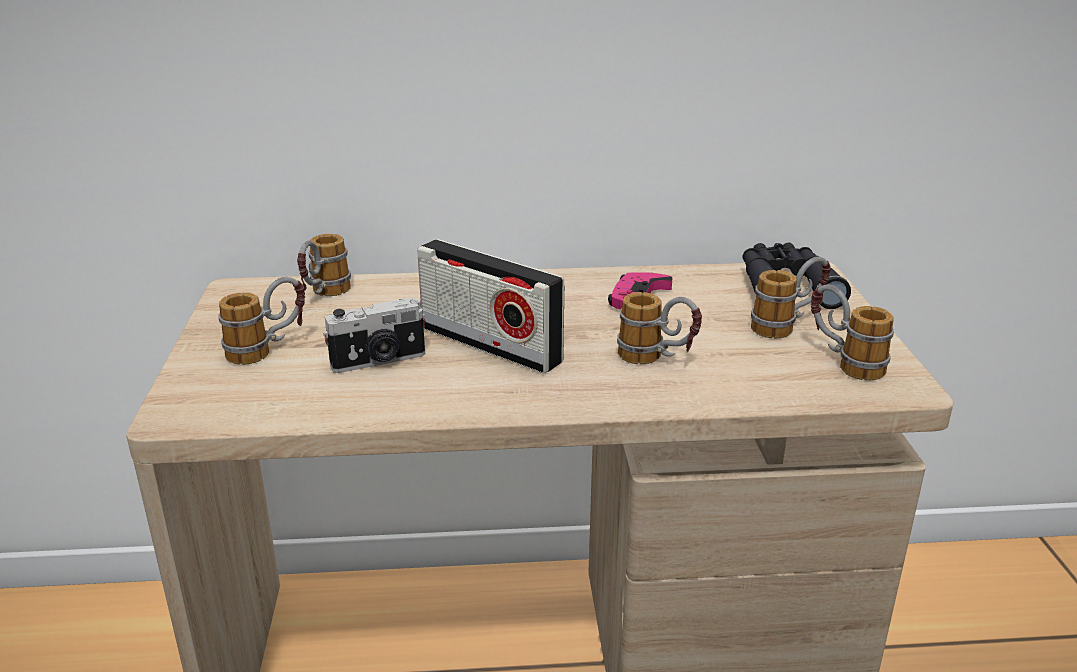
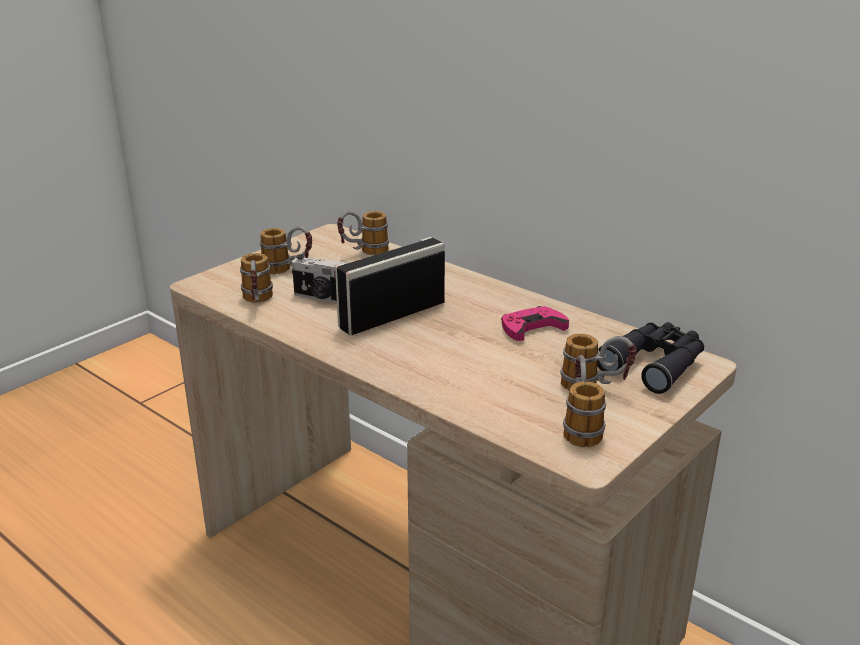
camera: 45 degrees right, 0 degrees up
(490, 345) = (392, 315): radio -> radio turned 60 degrees clockwise
(657, 360) = (464, 366): mug -> mug (257, 302)

